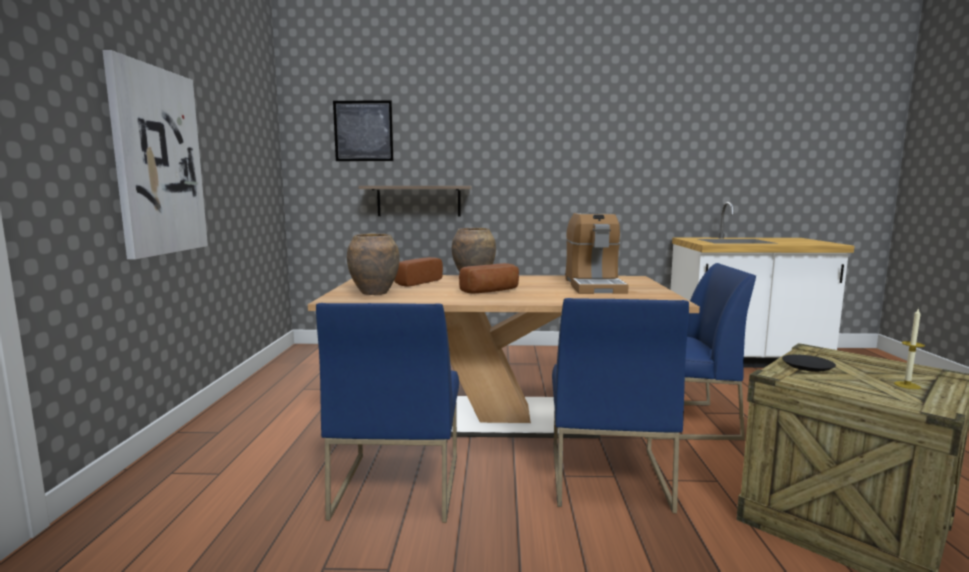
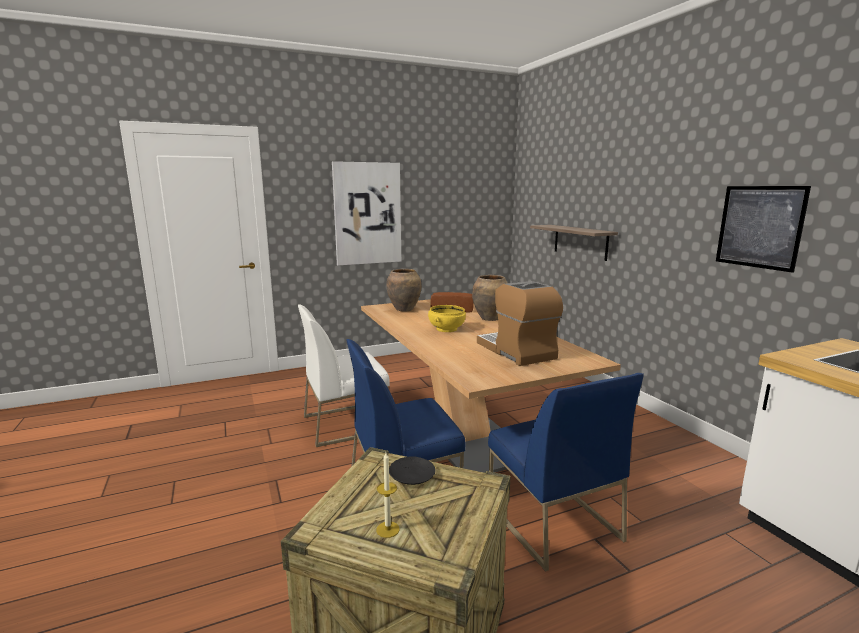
camera: 65 degrees right, 5 degrees up
(363, 131) = (553, 177): picture -> picture (759, 227)
(397, 485) = (346, 423): blue chair -> white chair
(492, 291) = (446, 329): bread -> yellow bowl
(594, 286) = (516, 351): coffee machine -> coffee machine turned 90 degrees clockwise

